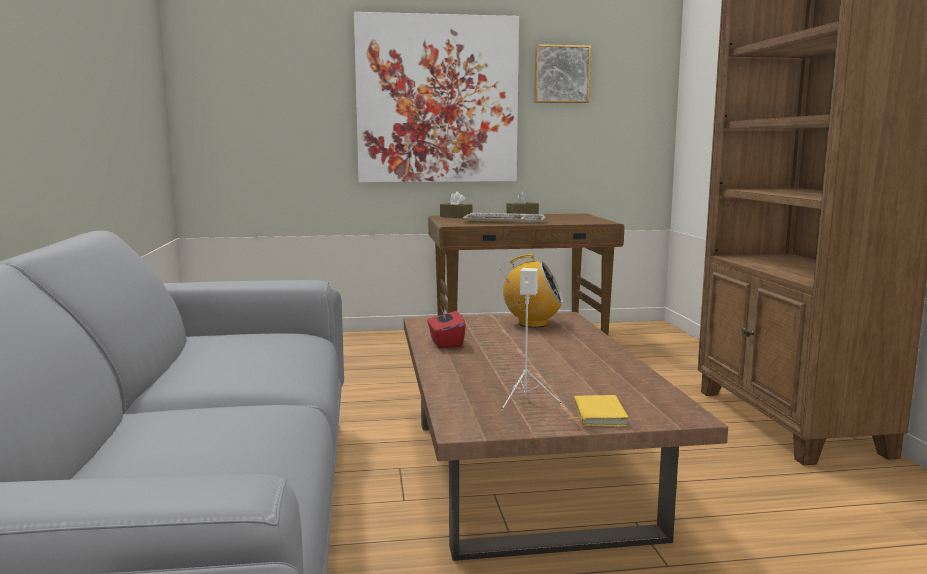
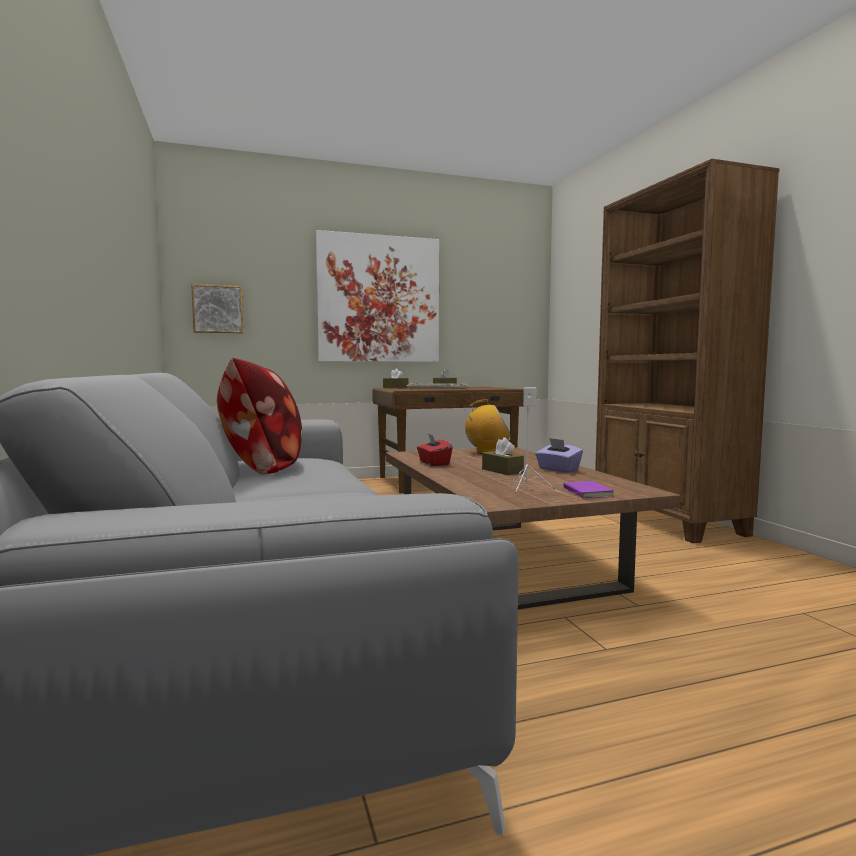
camera: 10 degrees left, 5 degrees down
(208, 351) = (262, 466): none -> pillow
(521, 363) = (502, 471): none -> brown tissue box
(561, 74) = (469, 283): picture -> picture (218, 309)
(597, 414) = (585, 493): yellow book -> purple book
(598, 364) = (558, 470): none -> purple tissue box

